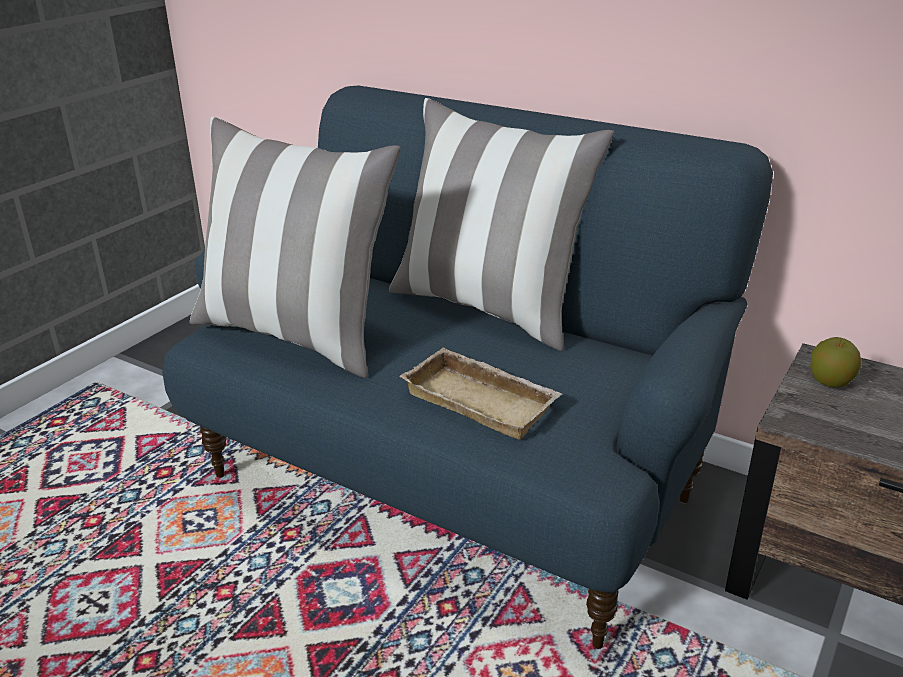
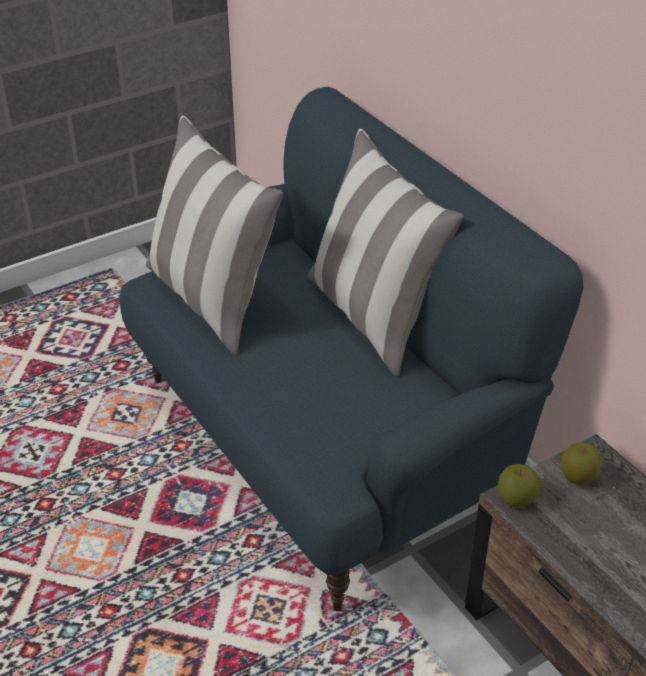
camera: 25 degrees right, 10 degrees up
(483, 400) = (302, 402): beige tray -> none
(797, 419) = (516, 499): none -> apple

